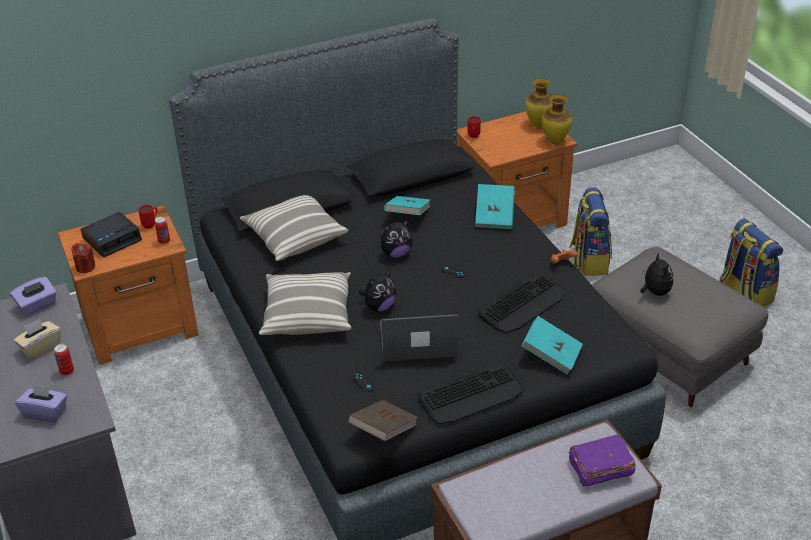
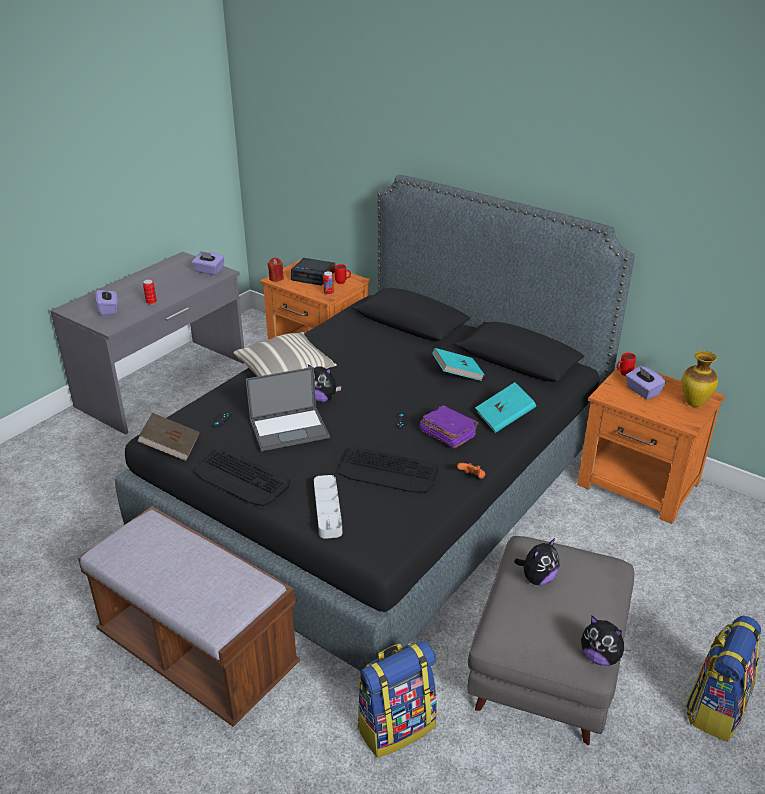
camera: 60 degrees right, 5 degrees down
(40, 347) = (169, 287): beige tissue box -> none
(294, 237) = (375, 335): pillow -> none
(396, 253) = (399, 385): plush toy -> plush toy (600, 657)
(416, 340) = (290, 428): laptop -> laptop turned 105 degrees clockwise
(504, 139) = (642, 391): none -> purple tissue box
(551, 355) = (327, 509): turquoise book -> grey tray
(555, 141) = (679, 421): vase -> none
(589, 260) = (633, 557): backpack -> backpack (396, 726)
(599, 468) = (212, 597): purple book -> purple book (447, 434)

